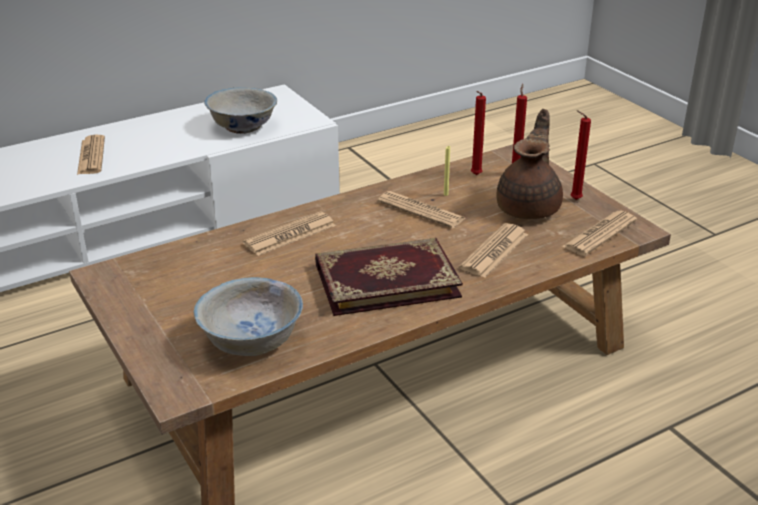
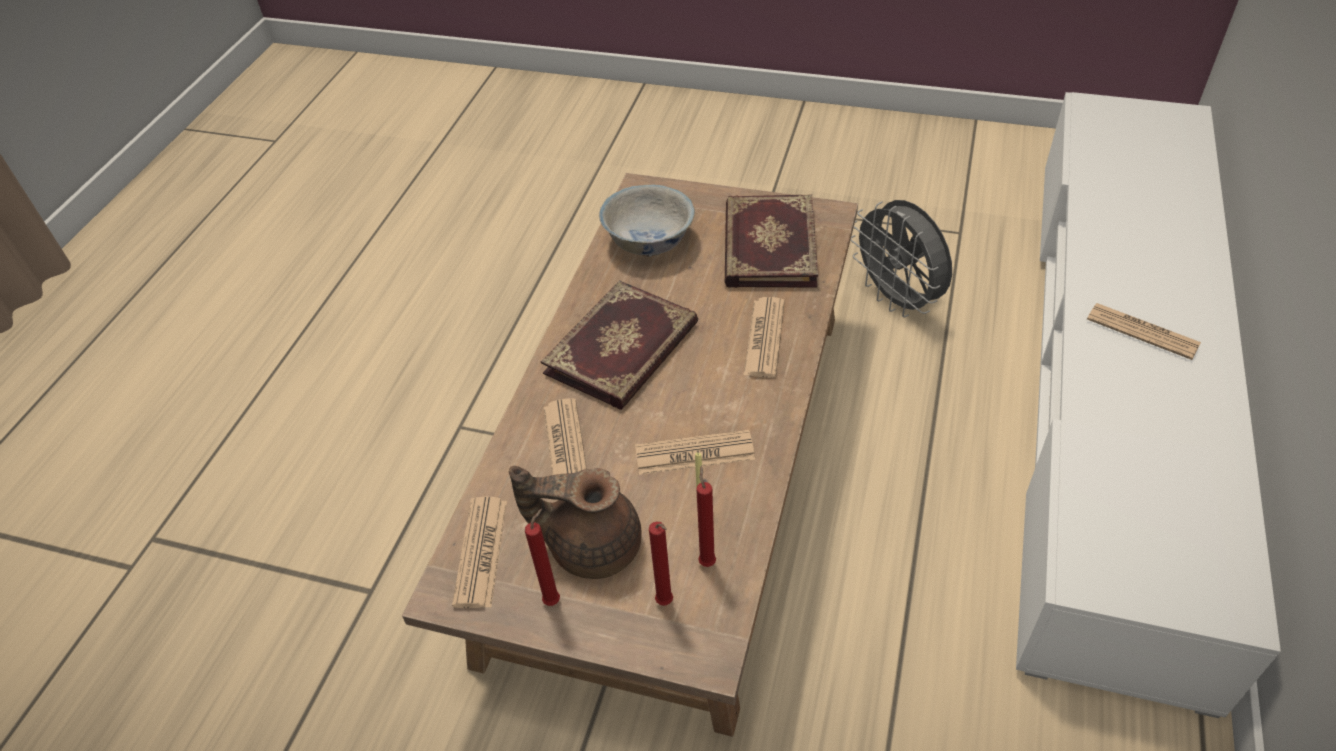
camera: 140 degrees right, 15 degrees up
(60, 361) = (897, 300): none -> grey fan
(182, 281) = (767, 245): none -> book
(242, 126) = (1128, 498): white bowl -> none
(530, 207) = (591, 545): brown teapot -> brown teapot turned 120 degrees clockwise

